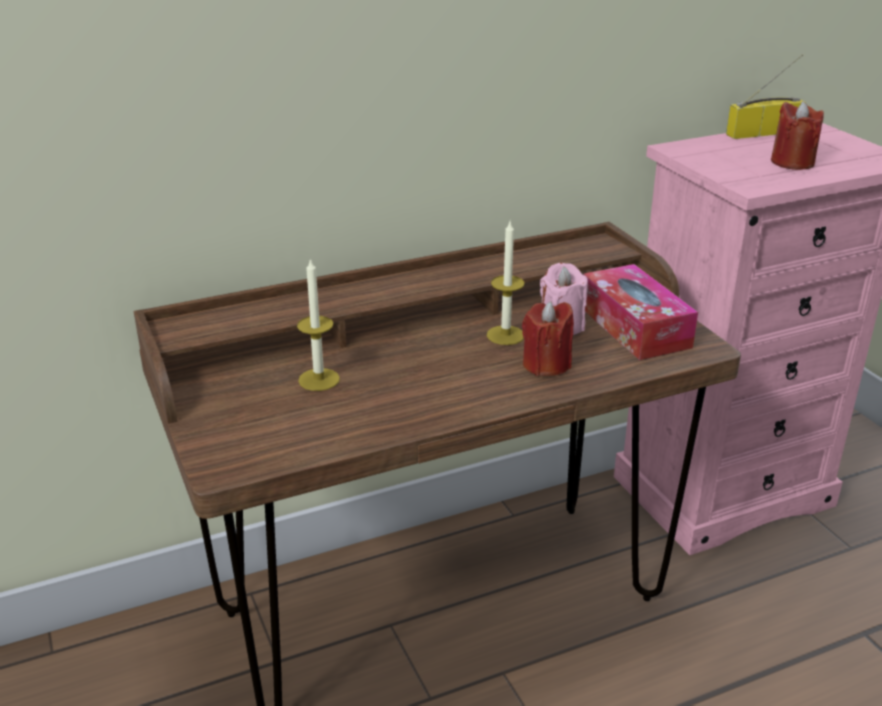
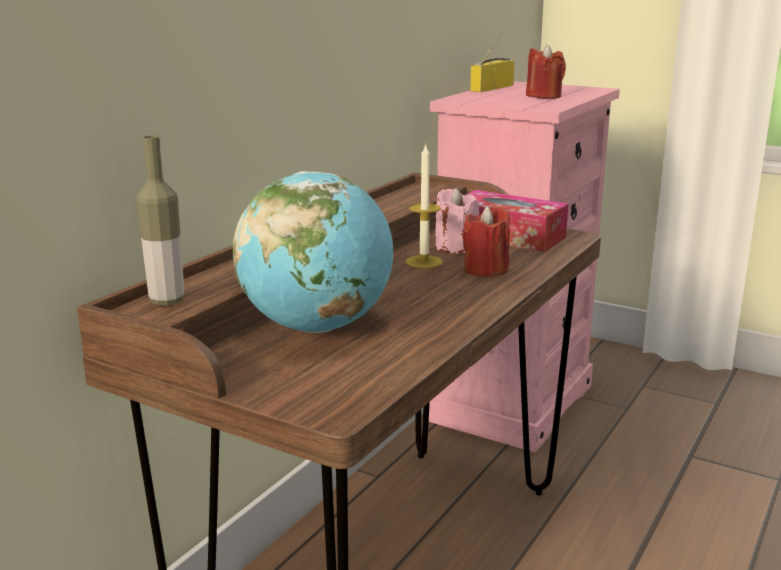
camera: 35 degrees left, 10 degrees down
(201, 323) = (167, 301): none -> bottle
(319, 379) = (317, 327): candle -> globe

